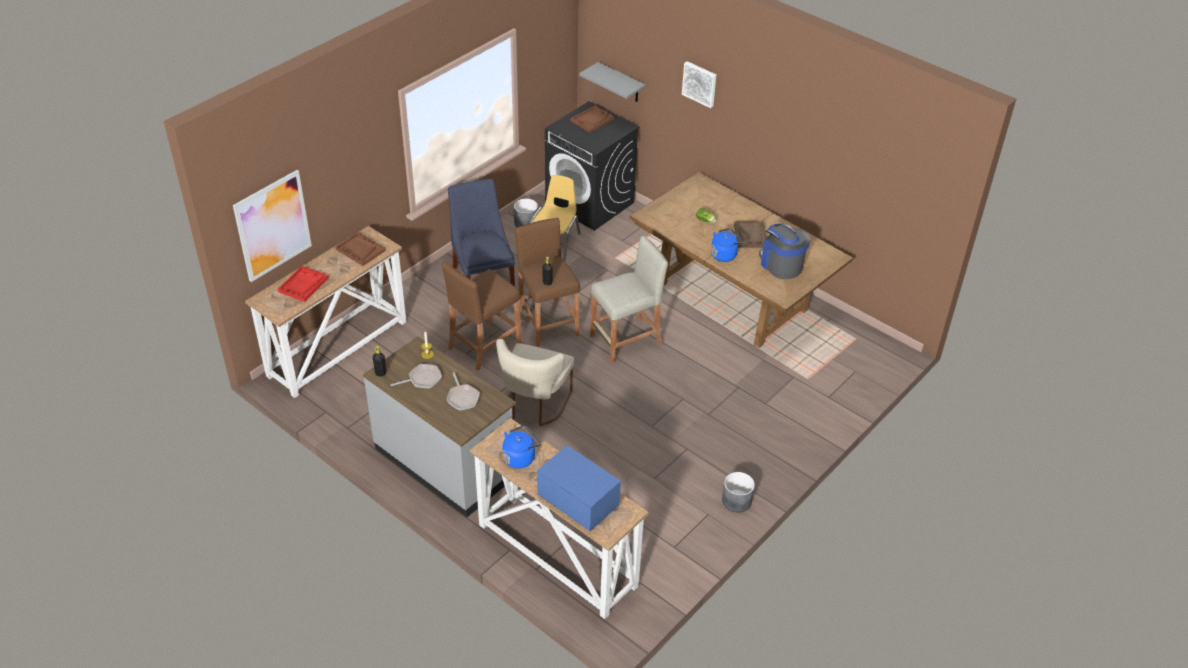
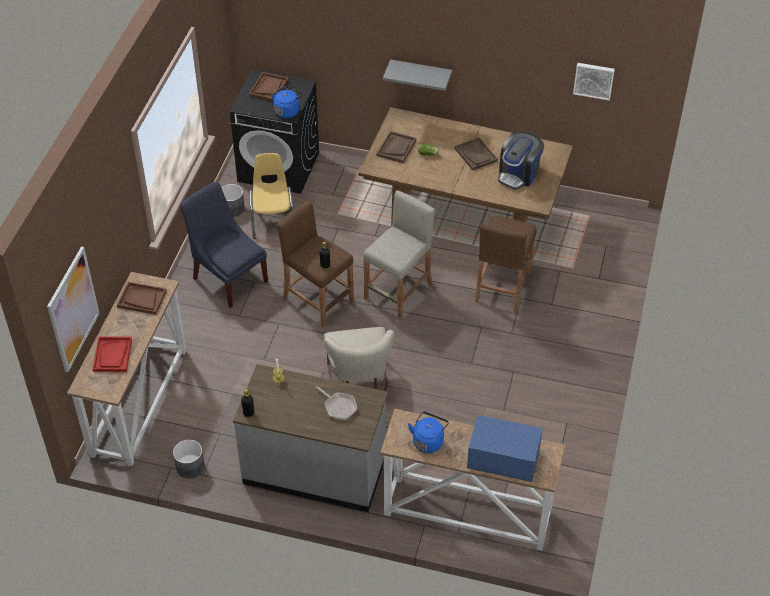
camera: 25 degrees left, 5 degrees up
(422, 379) = (291, 403): frying pan -> none
(484, 345) = (275, 344): brown stool -> brown stool (502, 287)
(621, 83) = (288, 44): grey shelf -> grey shelf (420, 74)
(679, 206) = (396, 148): none -> brown tray
(700, 83) = (382, 26): picture -> picture (594, 80)
(725, 254) = (466, 181): blue kettle -> blue kettle (287, 111)
(736, 501) = (582, 402): grey planter -> grey planter (190, 466)
(781, 264) = (518, 174): coffee machine -> coffee machine turned 90 degrees counterclockwise

